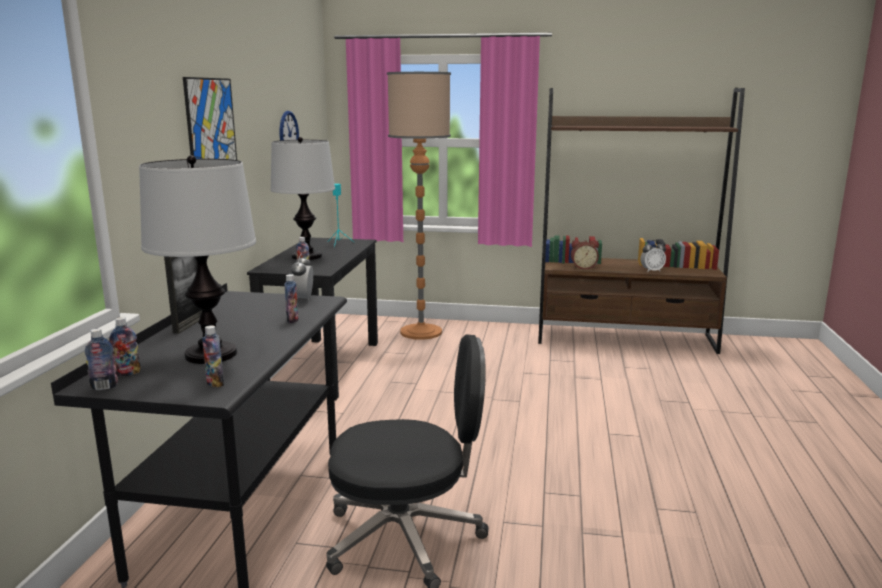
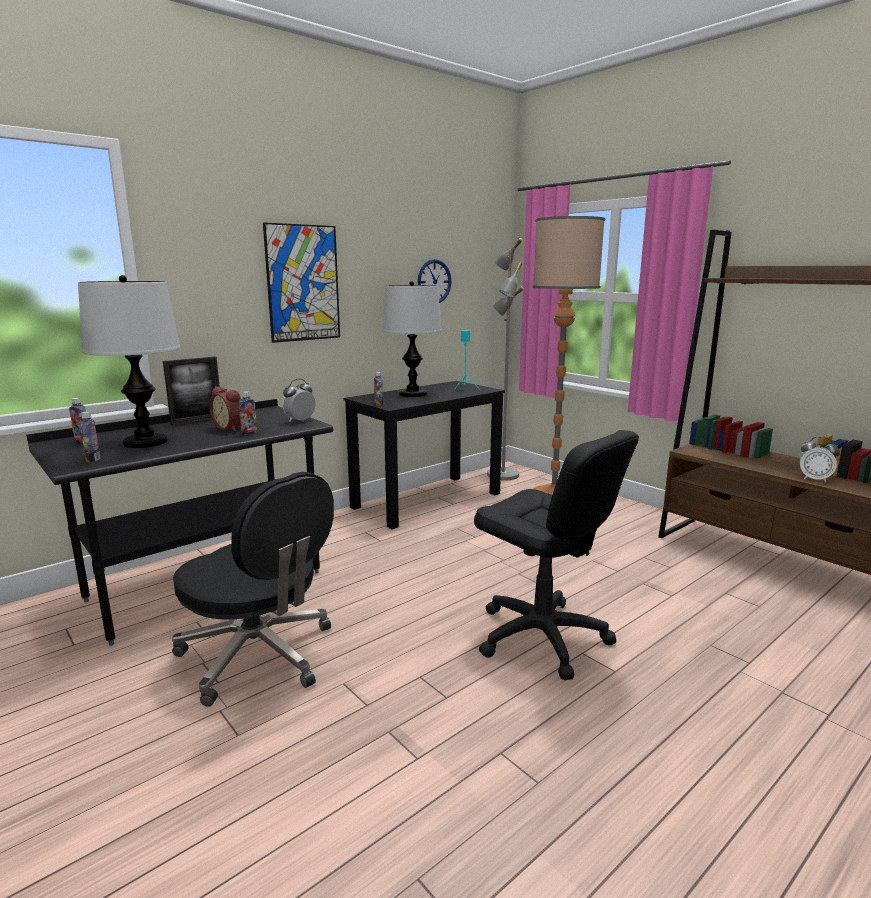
camera: 40 degrees right, 0 degrees up
(104, 387) = (52, 446): bottle -> none
(352, 327) = (501, 475): none -> grey floor lamp
(573, 434) = (541, 637): none -> black office chair
(583, 267) = (723, 457): alarm clock -> alarm clock (231, 428)

